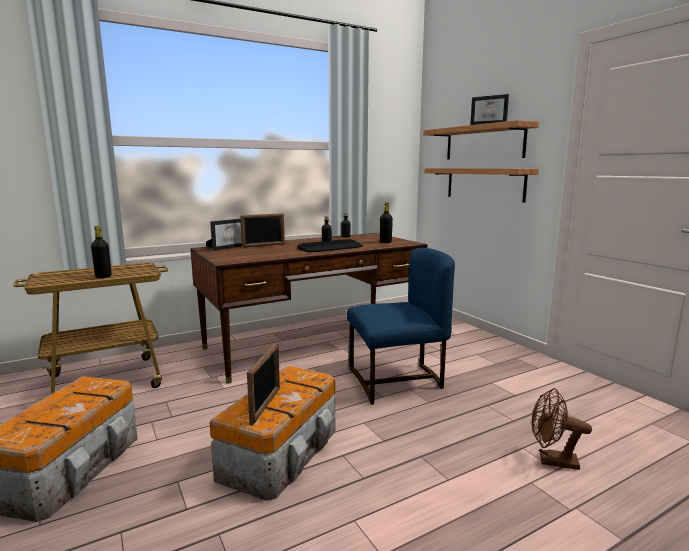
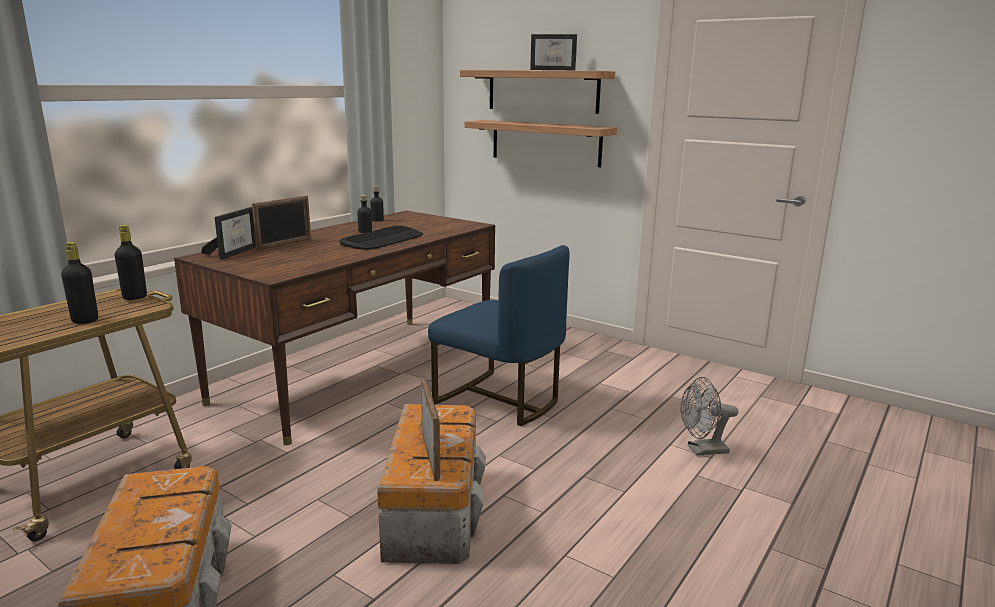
camera: 25 degrees left, 5 degrees up
(385, 242) = (442, 226): black bottle -> black bottle (135, 297)
(397, 381) = (500, 400): blue chair -> blue chair turned 75 degrees clockwise
(552, 461) = (702, 450): brown fan -> grey fan

